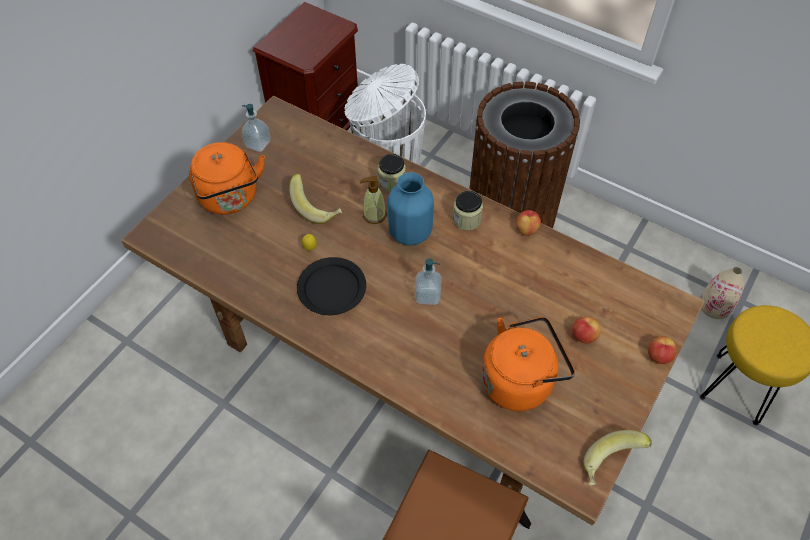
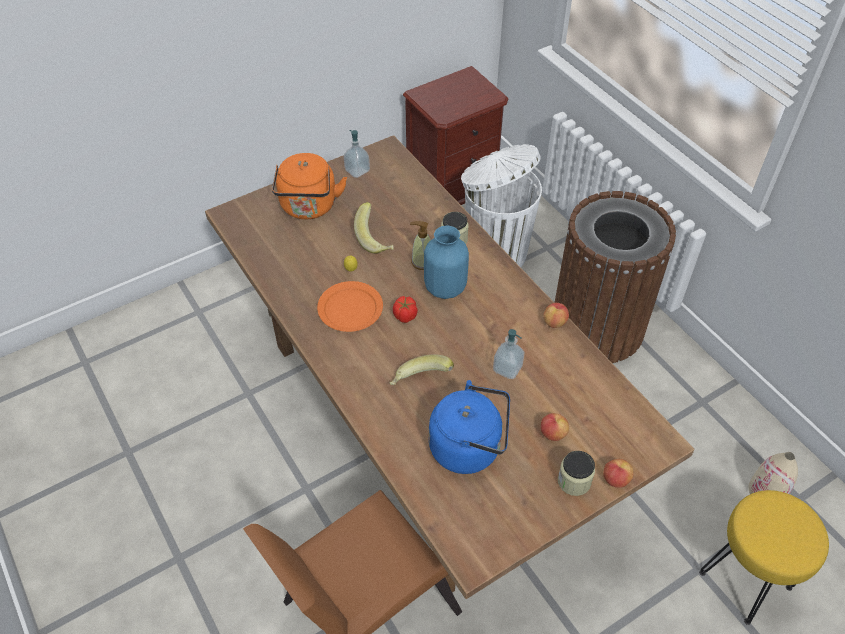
camera: 25 degrees right, 5 degrees down
(332, 288) = (351, 308): black plate -> orange plate
(388, 275) = (405, 316): none -> tomato
(427, 295) = (429, 345): soap dispenser -> soap dispenser (507, 368)
(466, 219) = (503, 294): jar -> jar (574, 481)
(520, 380) = (469, 447): orange kettle -> blue kettle
(611, 465) = (510, 554): banana -> banana (420, 382)

